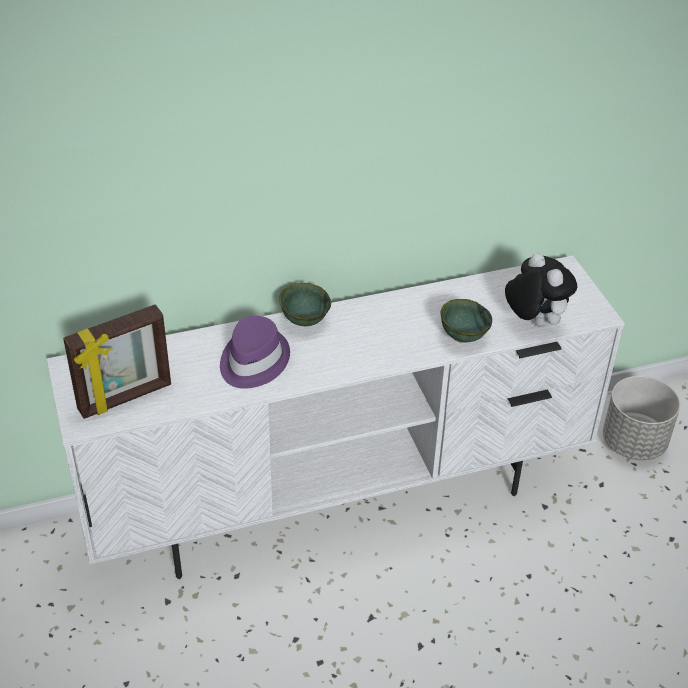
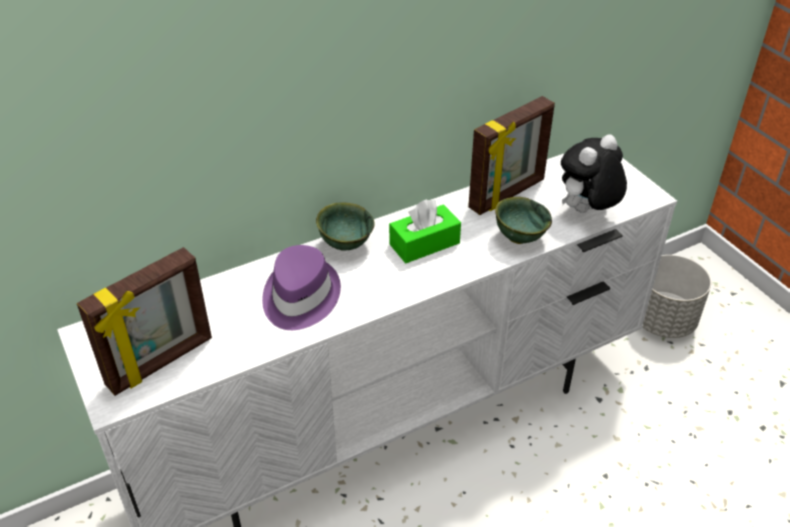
camera: 10 degrees left, 0 degrees up
(375, 330) = (424, 244): none -> green tissue box
(465, 296) = (507, 195): none -> picture frame
(533, 322) = (586, 212): plush toy -> plush toy turned 90 degrees counterclockwise

